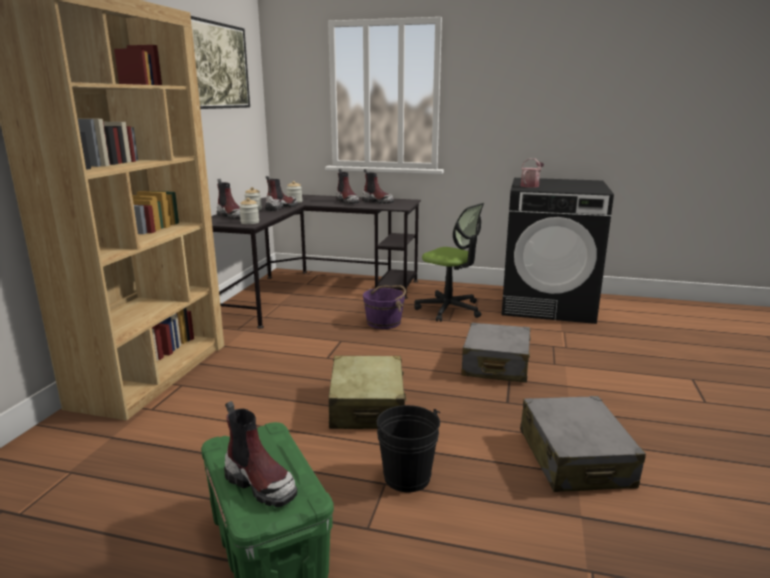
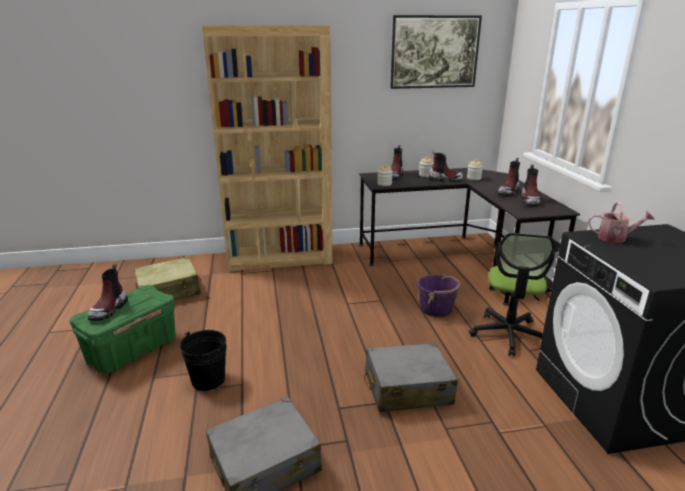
camera: 65 degrees right, 5 degrees up
(367, 406) = (288, 340): beige suitcase -> beige suitcase (169, 291)

